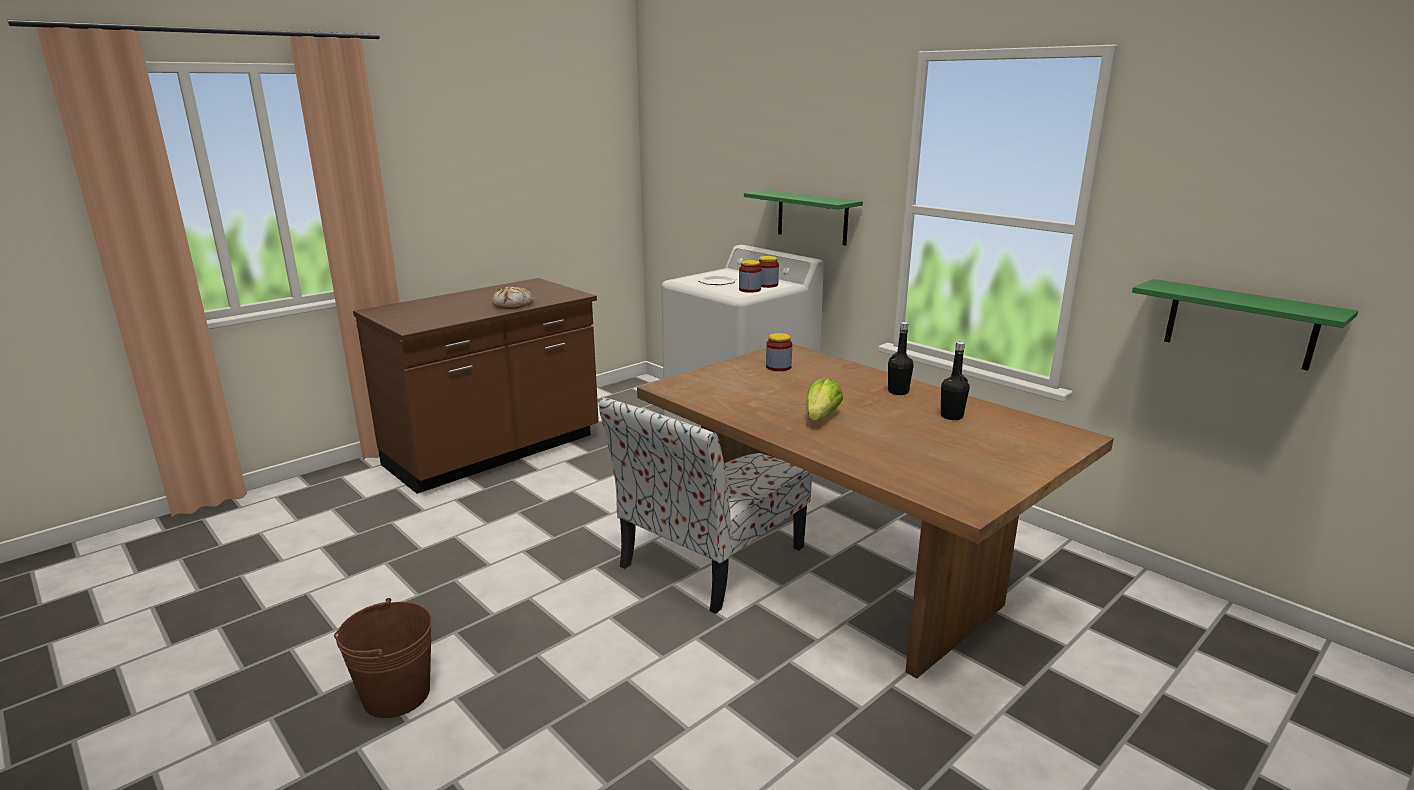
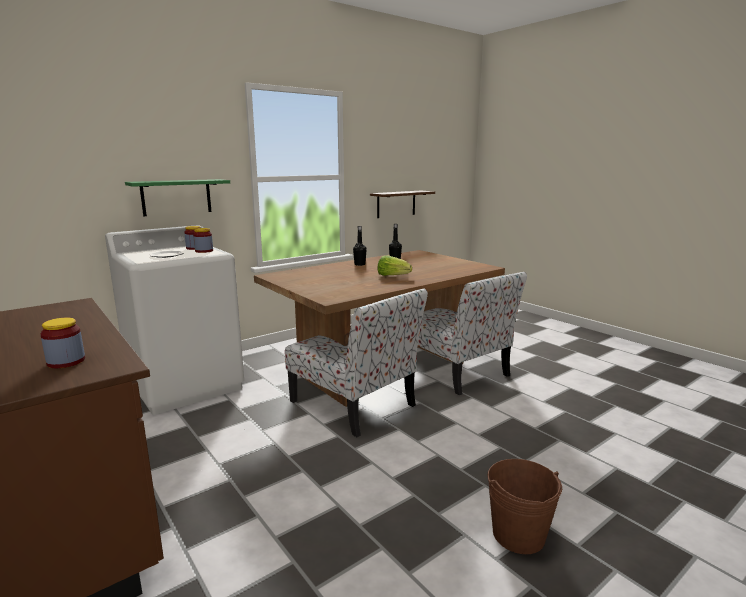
camera: 85 degrees left, 5 degrees down
(513, 305) = (78, 324): bread -> none
(778, 367) = (306, 278): jar -> jar (66, 361)
(871, 666) = (456, 371): none -> chair
(1240, 324) = (396, 204): green shelf -> brown shelf

